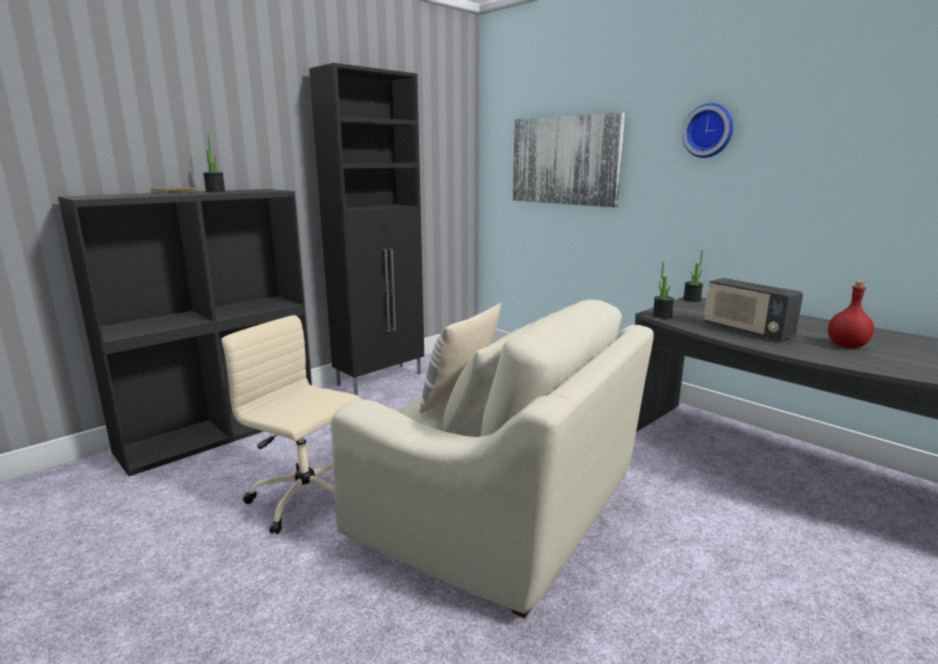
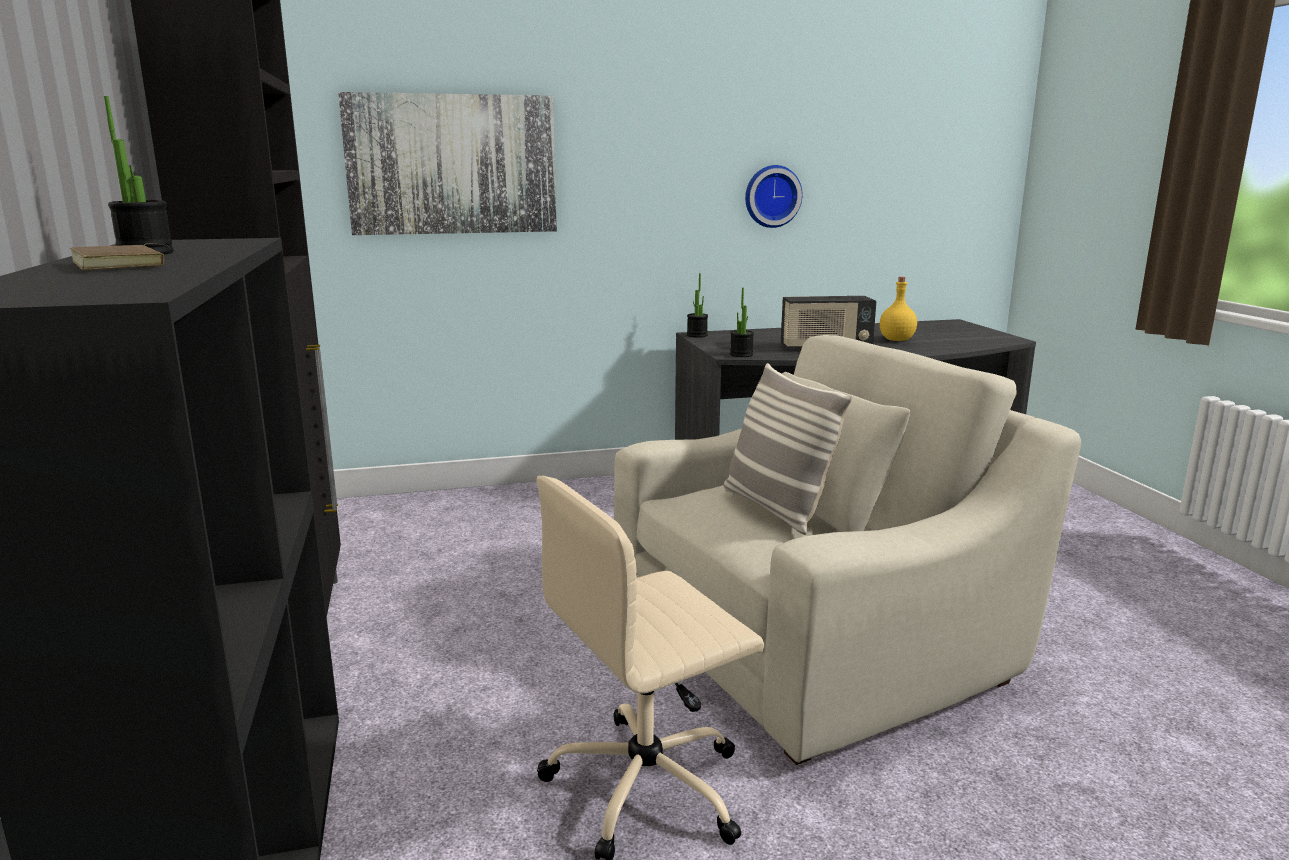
camera: 60 degrees left, 0 degrees up
(709, 131) = (672, 127): wall clock -> wall clock (771, 196)
(846, 346) = (896, 340): red bottle -> yellow bottle

